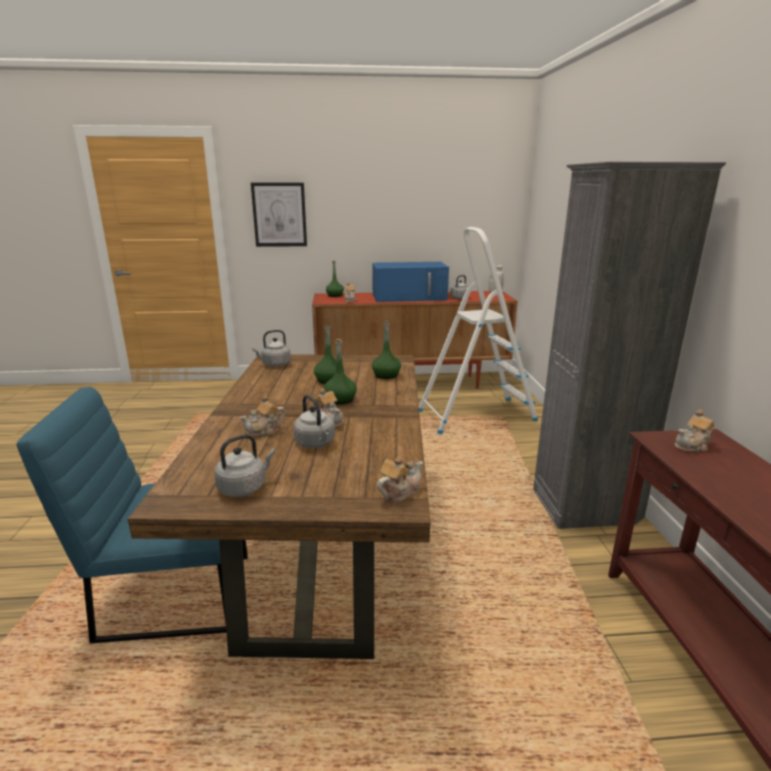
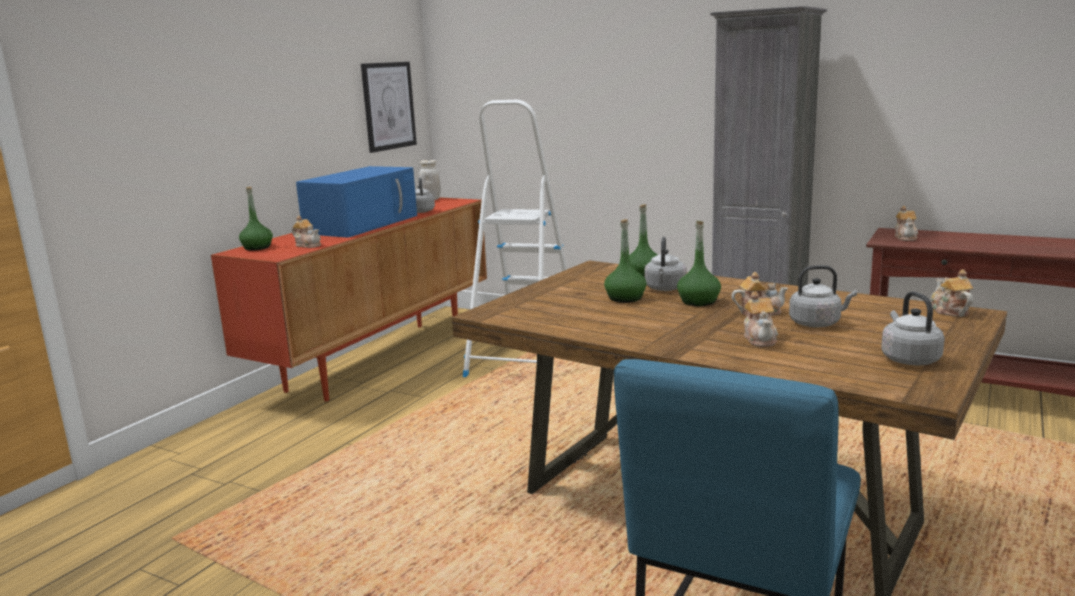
camera: 55 degrees left, 5 degrees down
(274, 364) = (519, 313): grey kettle -> grey kettle (665, 289)
(279, 215) = (131, 118): picture -> picture (388, 106)

